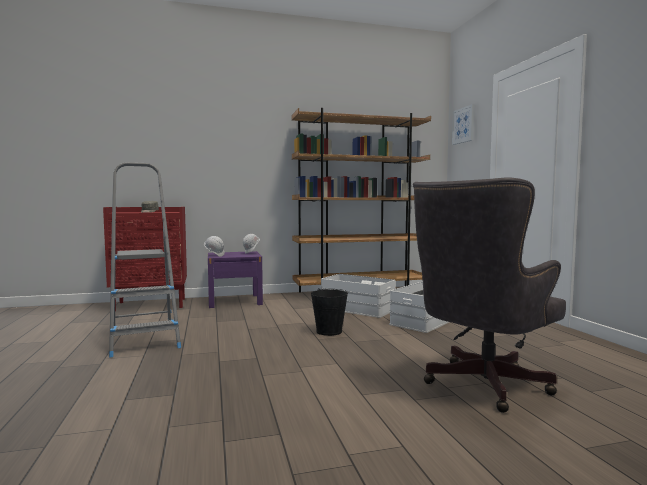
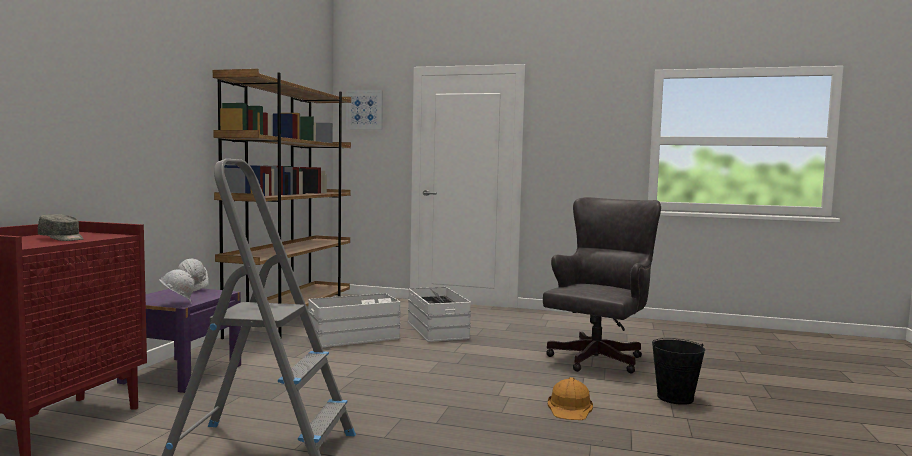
camera: 60 degrees left, 0 degrees up
(307, 397) = (570, 407): none -> orange hard hat
(329, 331) = (412, 363): black bucket -> black bucket (675, 398)
(482, 386) = (598, 358): grey office chair -> grey office chair turned 135 degrees counterclockwise

